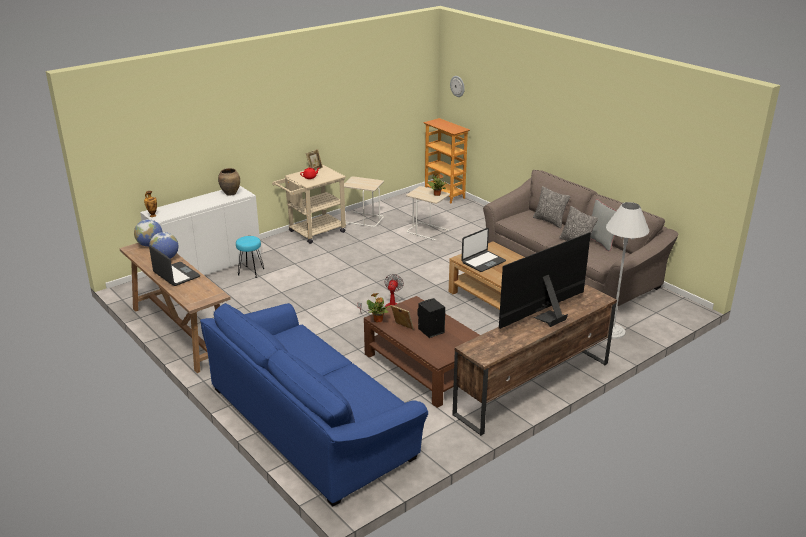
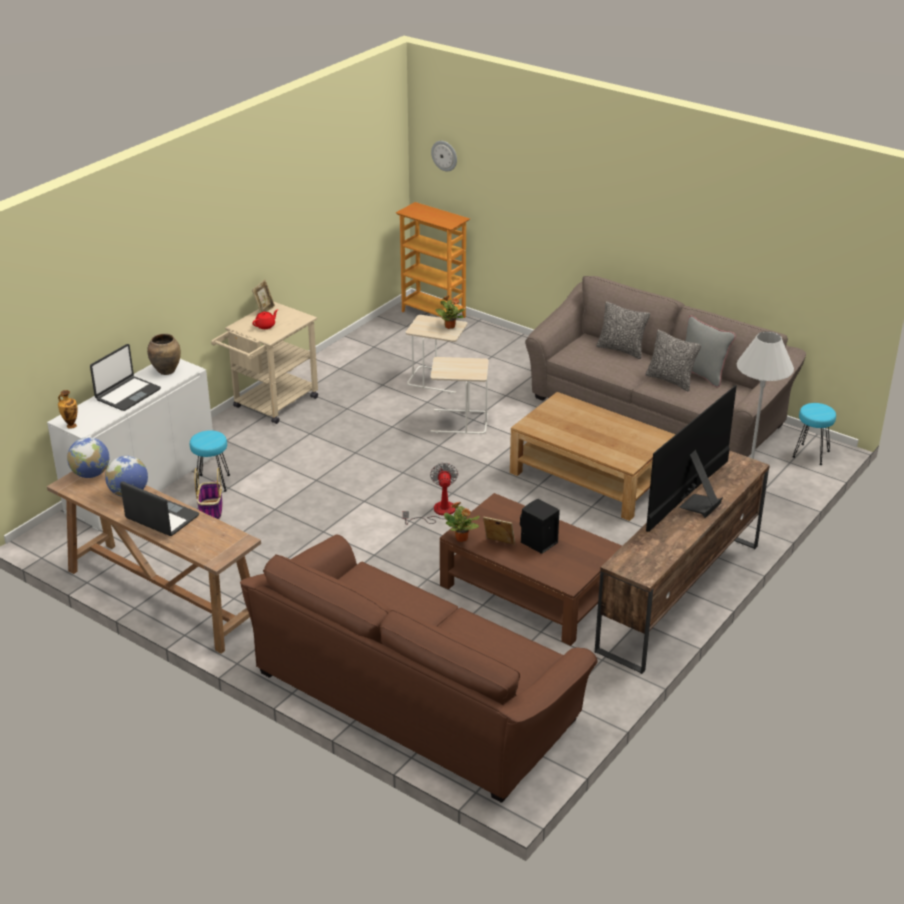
camera: 15 degrees left, 5 degrees up
(241, 287) = (211, 510): none -> basket
(311, 422) = (417, 695): blue sofa -> brown sofa
(363, 219) = (334, 372): beige side table -> beige side table (458, 422)
(483, 262) = (559, 426): laptop -> laptop (127, 394)
(674, 309) = (810, 454): none -> turquoise stool

